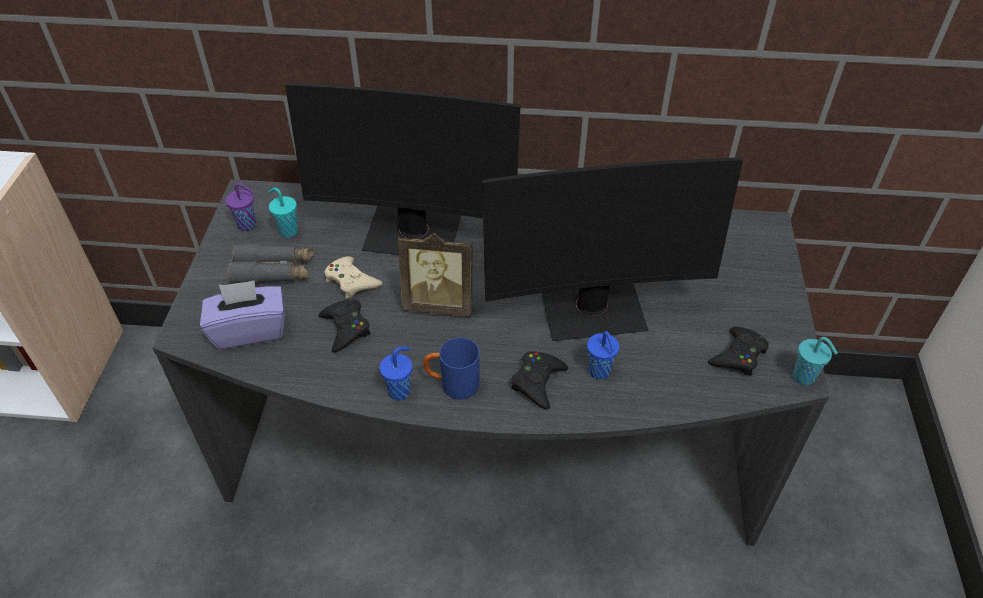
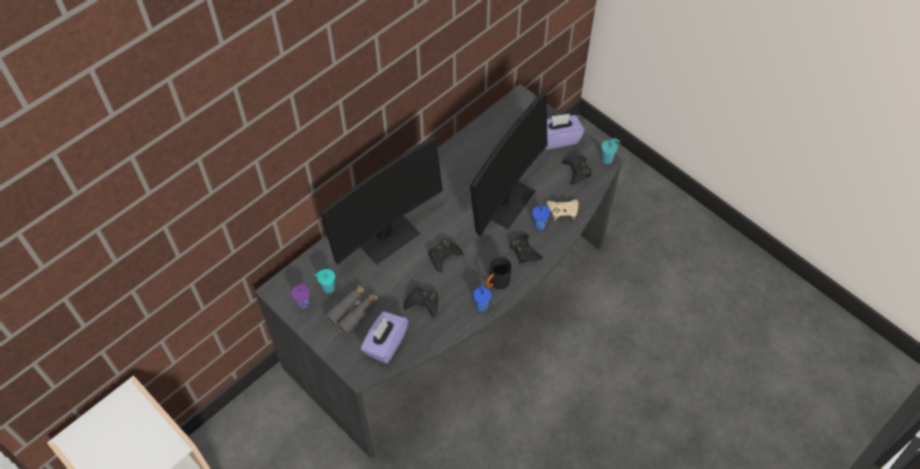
camera: 50 degrees left, 10 degrees up
(351, 281) = (393, 282): beige game controller -> beige game controller (563, 210)
(439, 304) = (443, 256): picture frame -> black game controller
(452, 385) = (496, 283): blue mug -> black mug
(762, 302) = (558, 138): none -> purple tissue box

